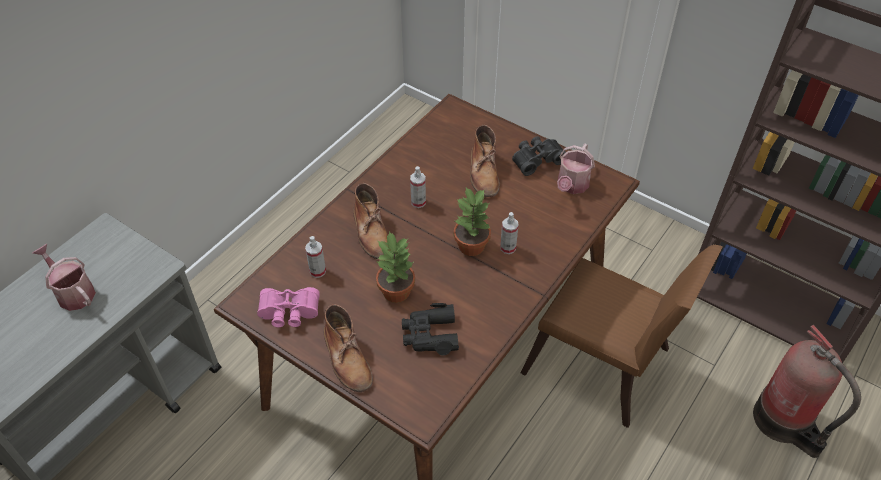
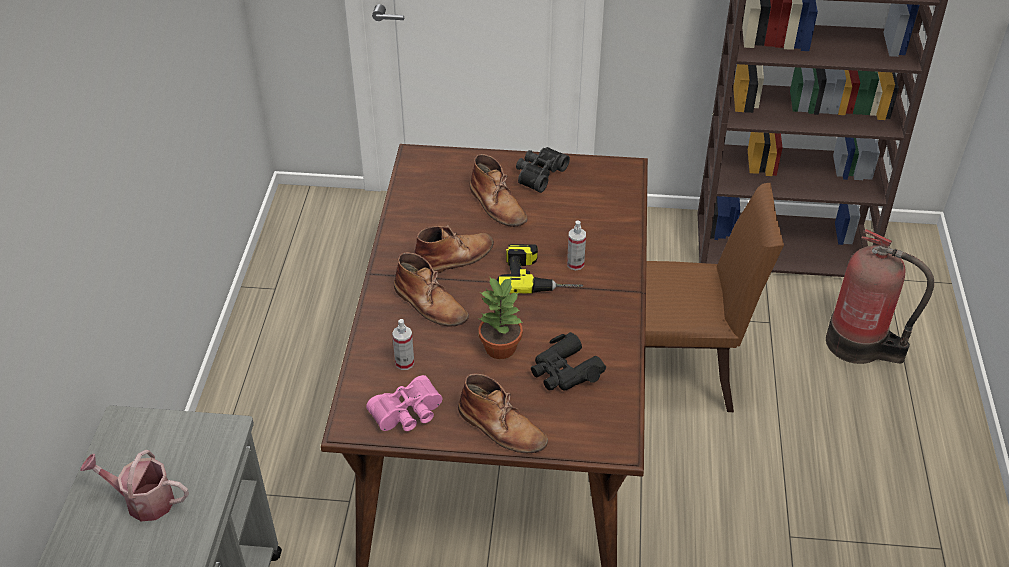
camera: 30 degrees left, 5 degrees down
(418, 202) = (454, 257): spray bottle -> brown boot
(471, 245) = (539, 276): potted plant -> power drill
(571, 186) = (590, 185): watering can -> none

